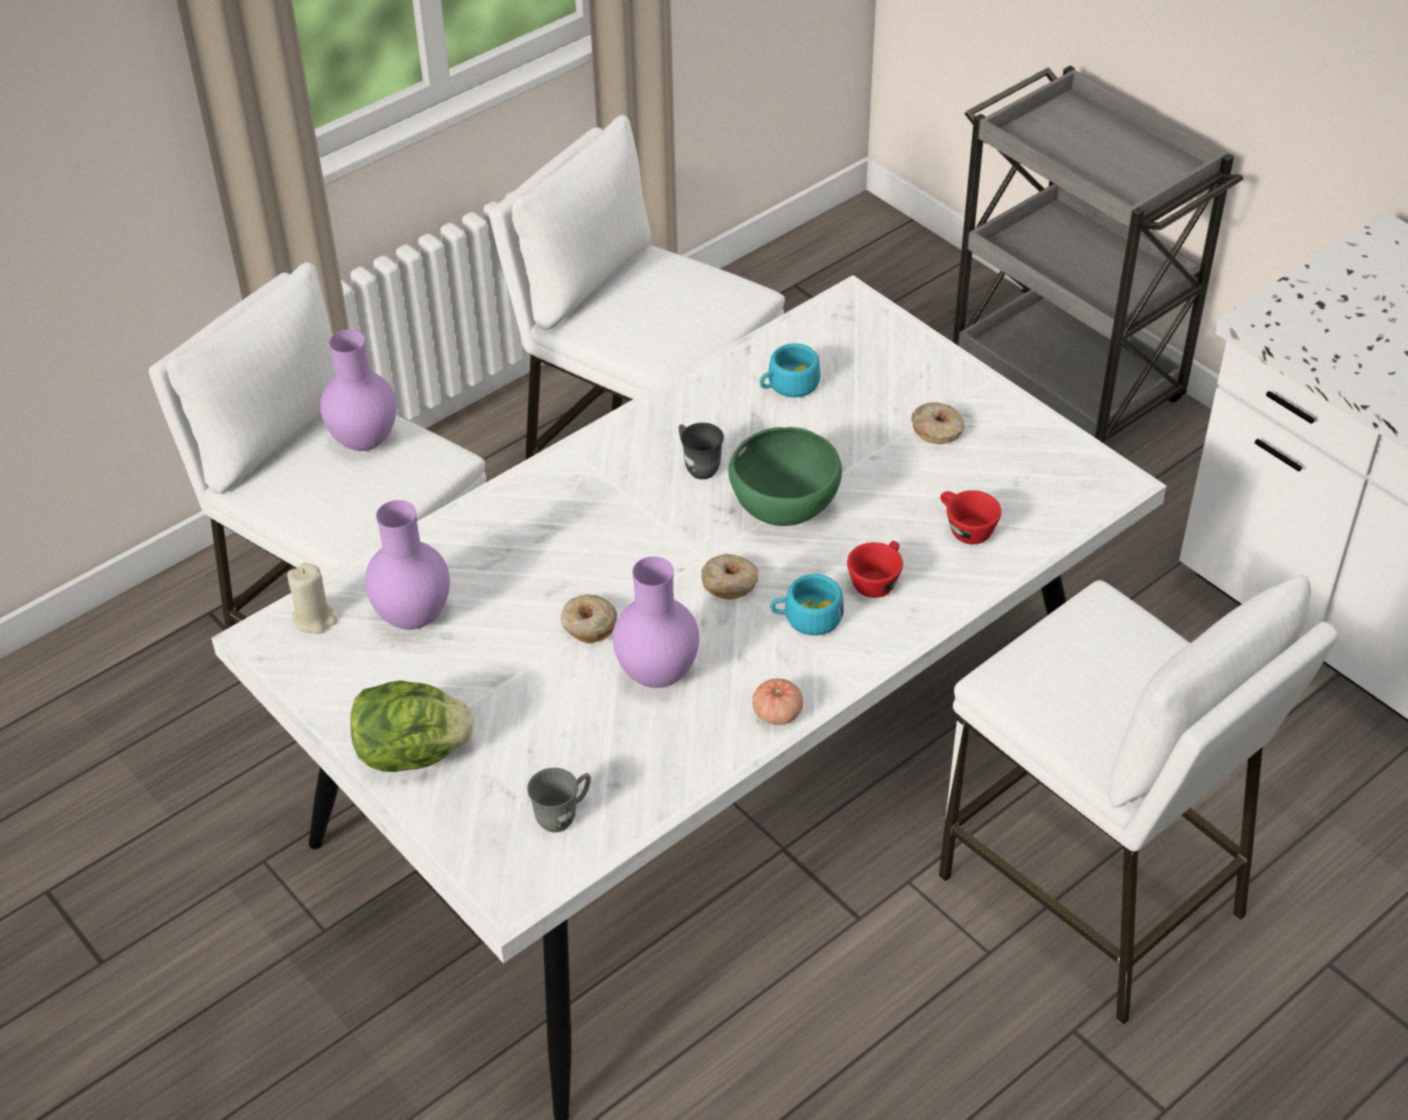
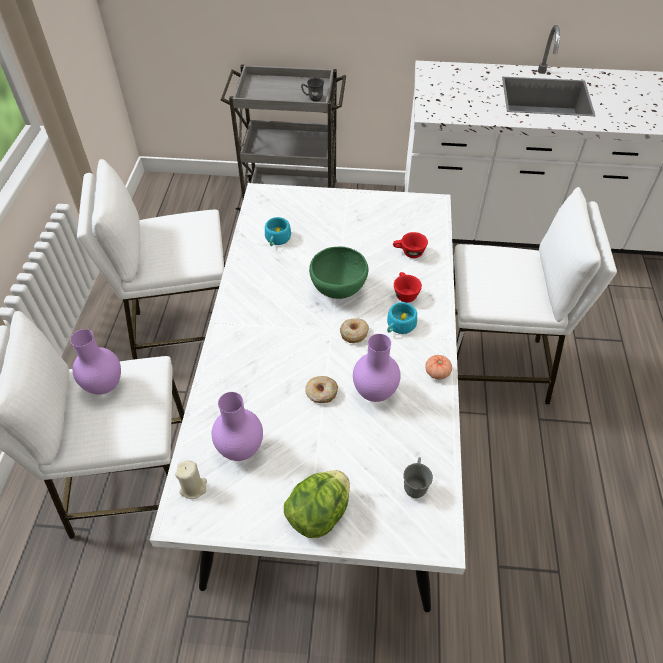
camera: 45 degrees left, 5 degrees up
(697, 466) = (281, 294): grey mug -> grey mug (312, 98)
(937, 430) = (353, 222): donut -> none

